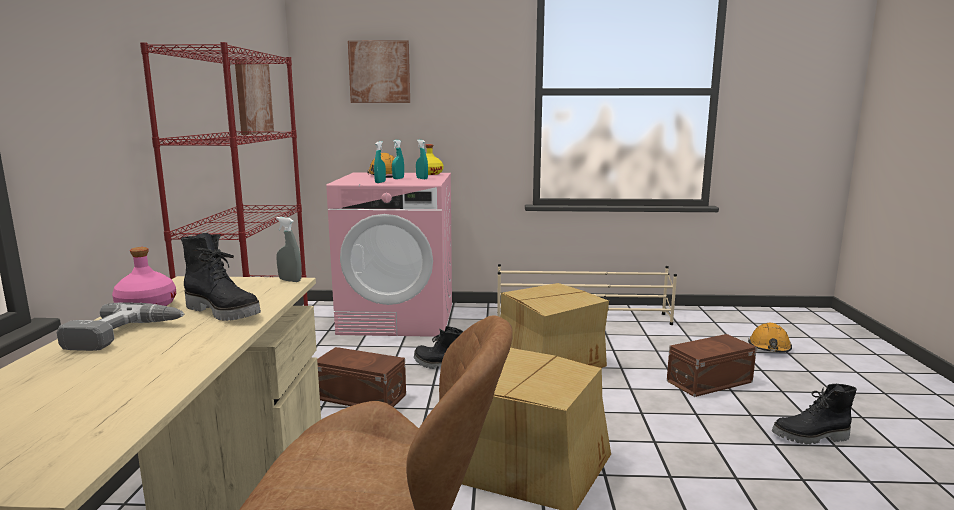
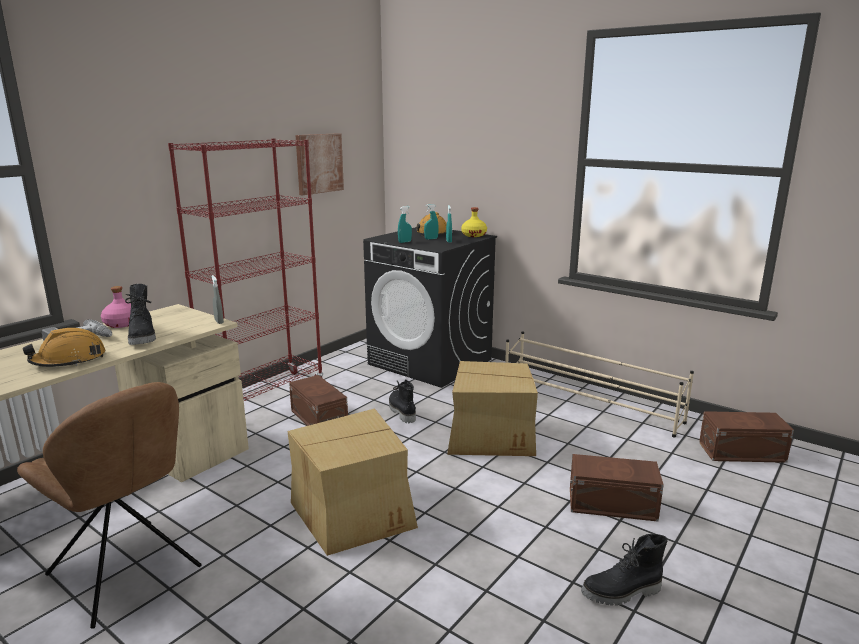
camera: 35 degrees right, 5 degrees up
(379, 72) = (445, 136): picture -> none
(398, 318) = (430, 362): pink washing machine -> black washing machine
(724, 322) = (743, 452): none -> brown storage box
(769, 347) = (748, 495): orange hard hat -> orange hard hat (69, 360)
(811, 437) = (622, 593): black boot -> black boot turned 45 degrees counterclockwise

